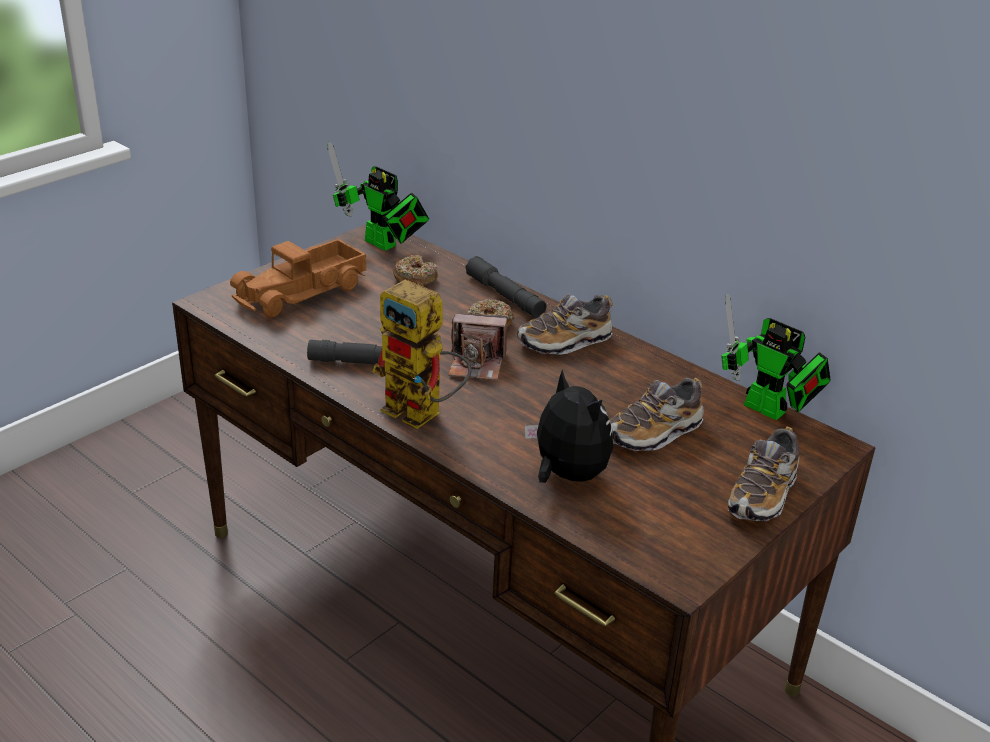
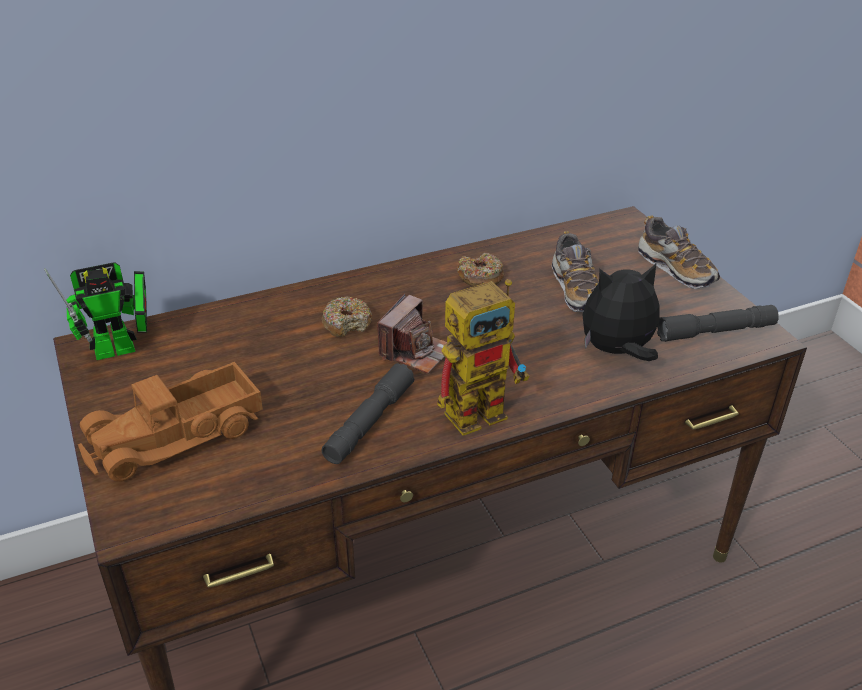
camera: 65 degrees left, 5 degrees up
(302, 292) = (177, 437): toy truck -> toy truck turned 75 degrees clockwise
(415, 279) = (218, 346): donut -> donut (480, 277)
(505, 296) = (302, 300): grey flashlight -> grey flashlight (715, 331)
(565, 342) = (409, 291): shoe -> none
(770, 411) = (571, 230): toy robot -> none

